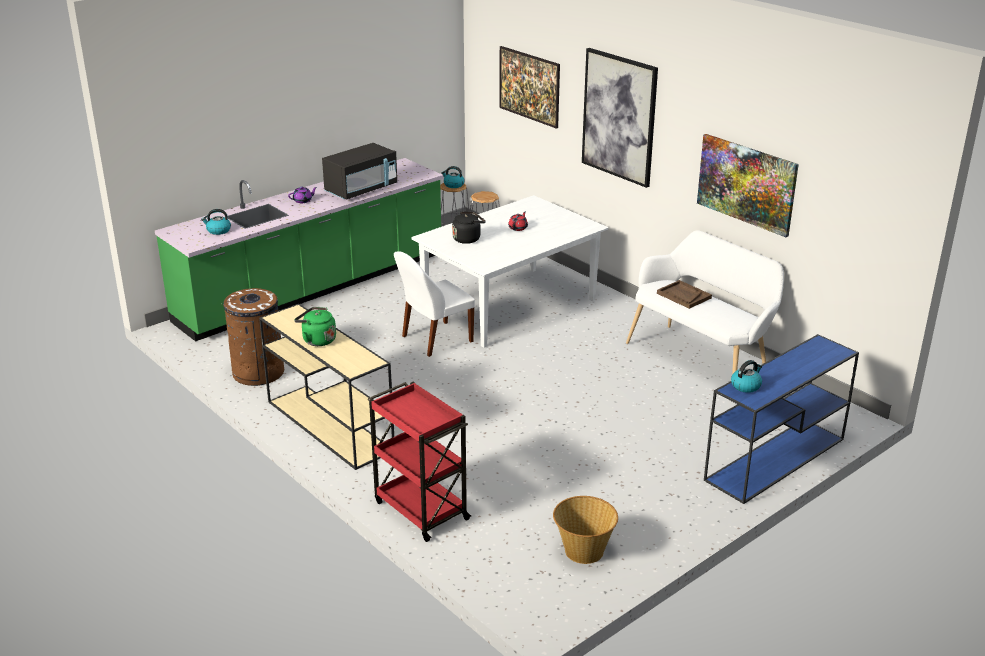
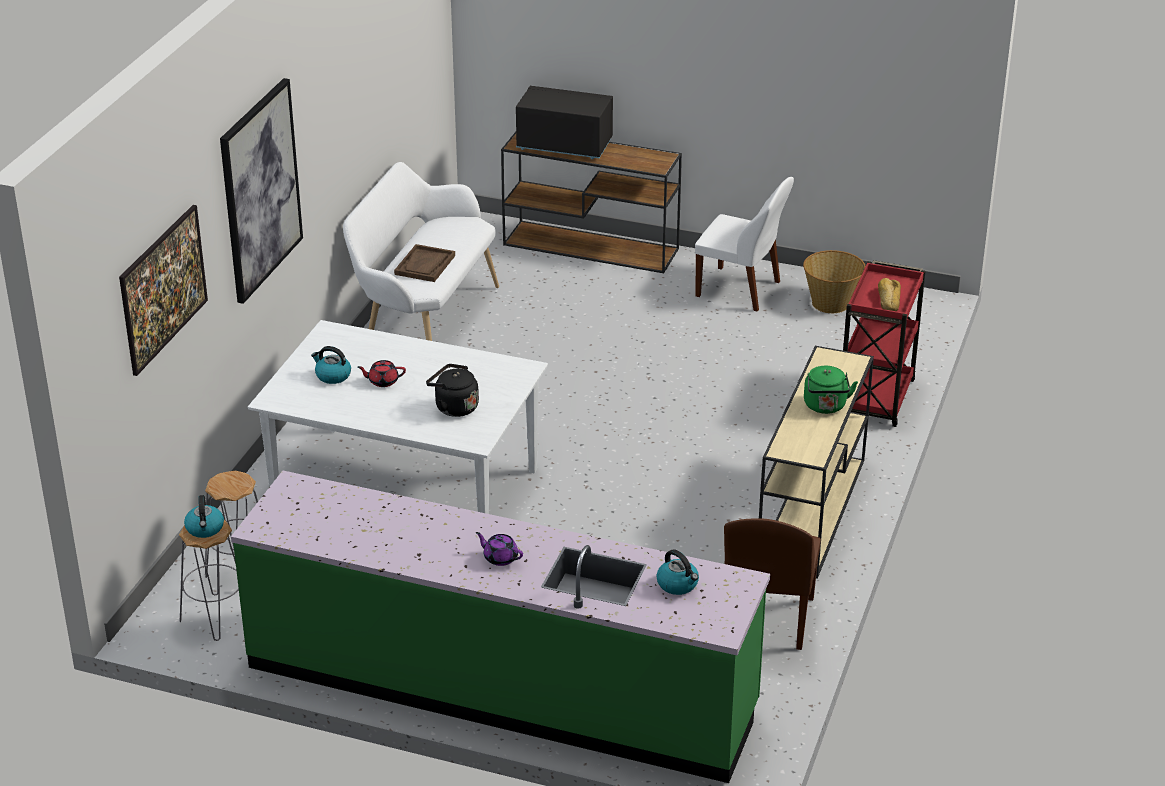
camera: 120 degrees left, 5 degrees up
(258, 372) = (767, 620): brown trash can -> brown chair
(361, 189) = (408, 521): black microwave -> black microwave (564, 145)
(408, 412) = (888, 299): none -> bread
(435, 339) = (550, 513): white chair -> white chair (740, 290)
(746, 184) = (362, 116): picture -> none
(746, 386) = (642, 163): kettle -> kettle (332, 376)
(774, 460) = (592, 247): blue console table -> brown console table

